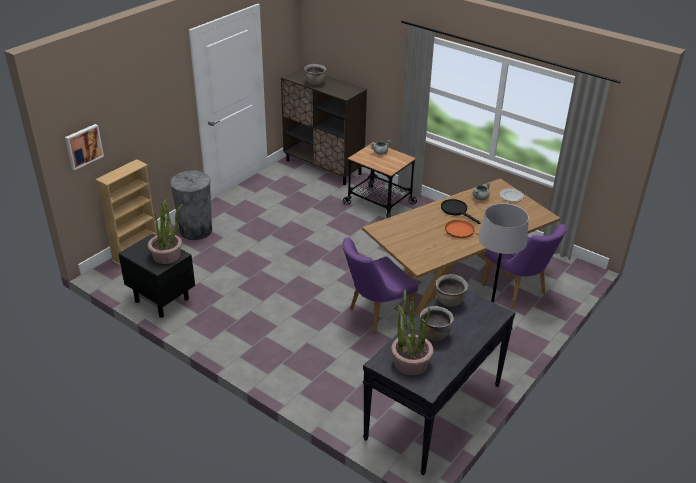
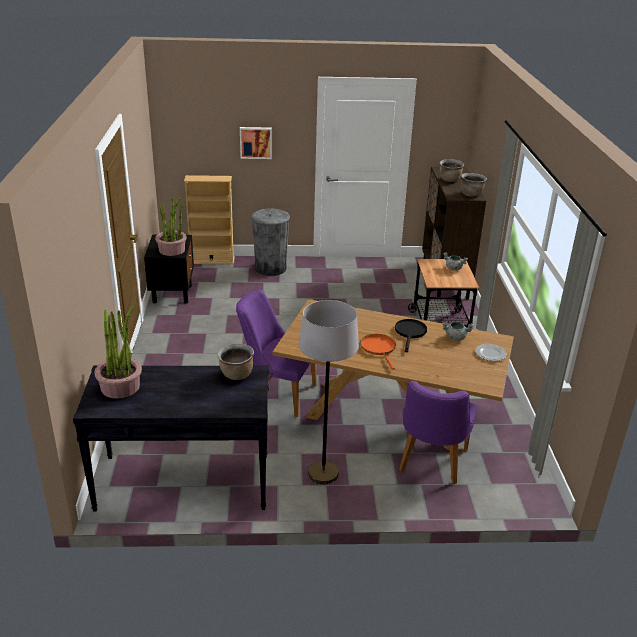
camera: 50 degrees right, 5 degrees down
(83, 146) = (181, 142): picture -> picture (256, 142)
(434, 334) = (176, 384): brown cooking pot -> brown cooking pot (471, 194)

